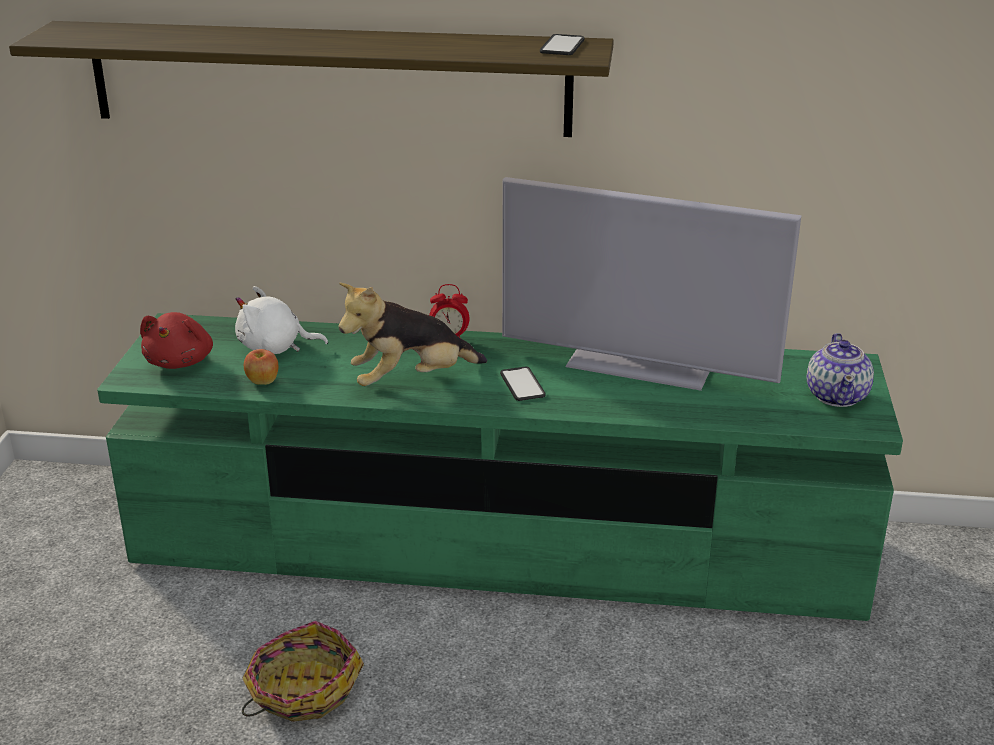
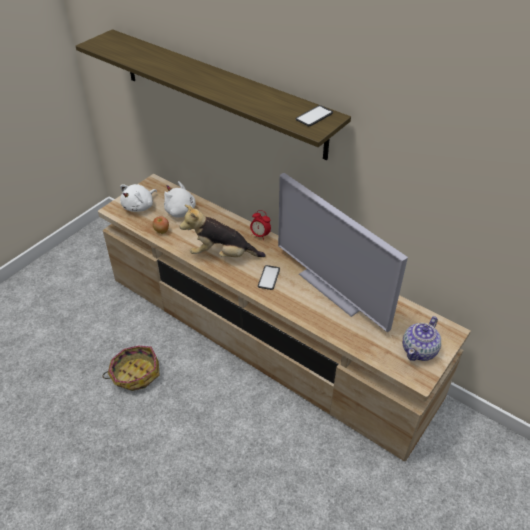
camera: 30 degrees right, 15 degrees up
(181, 361) = (140, 206): red plush toy -> white plush toy
(497, 546) = (265, 335): green tv stand -> beige tv stand

